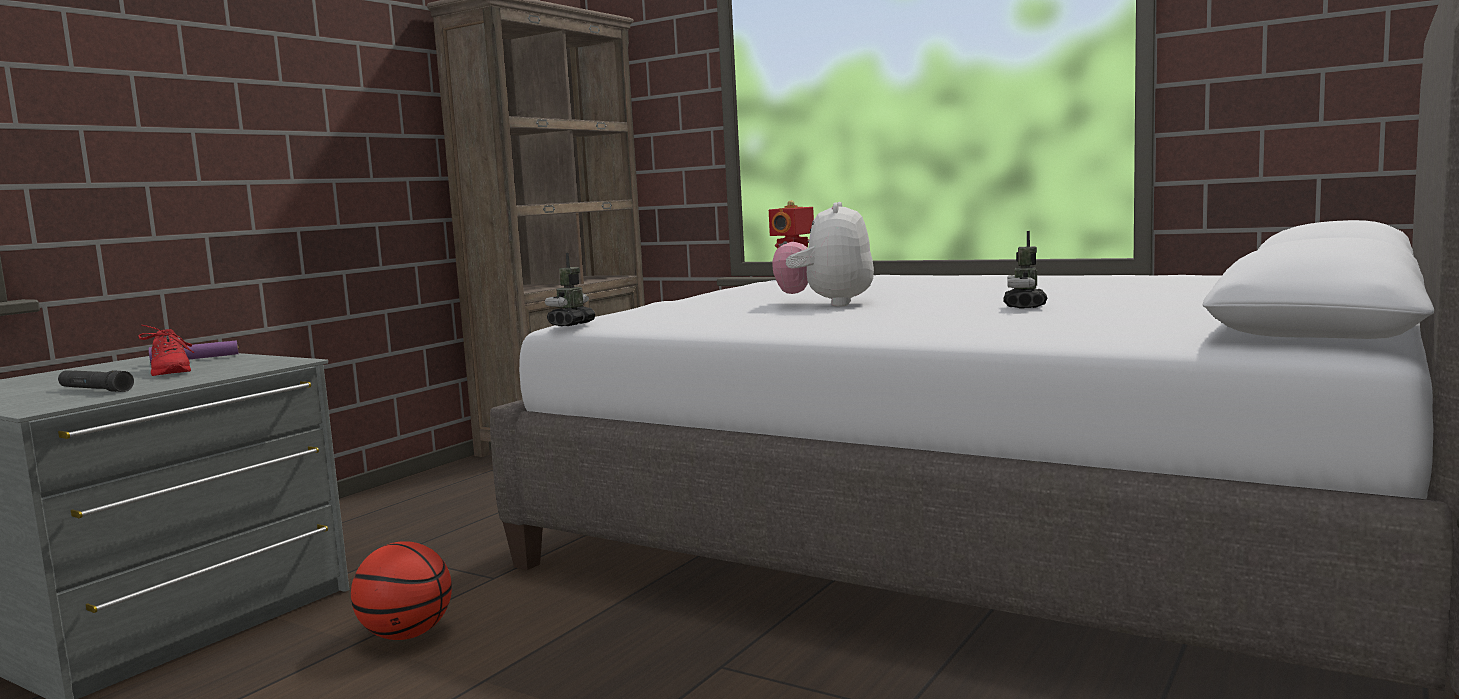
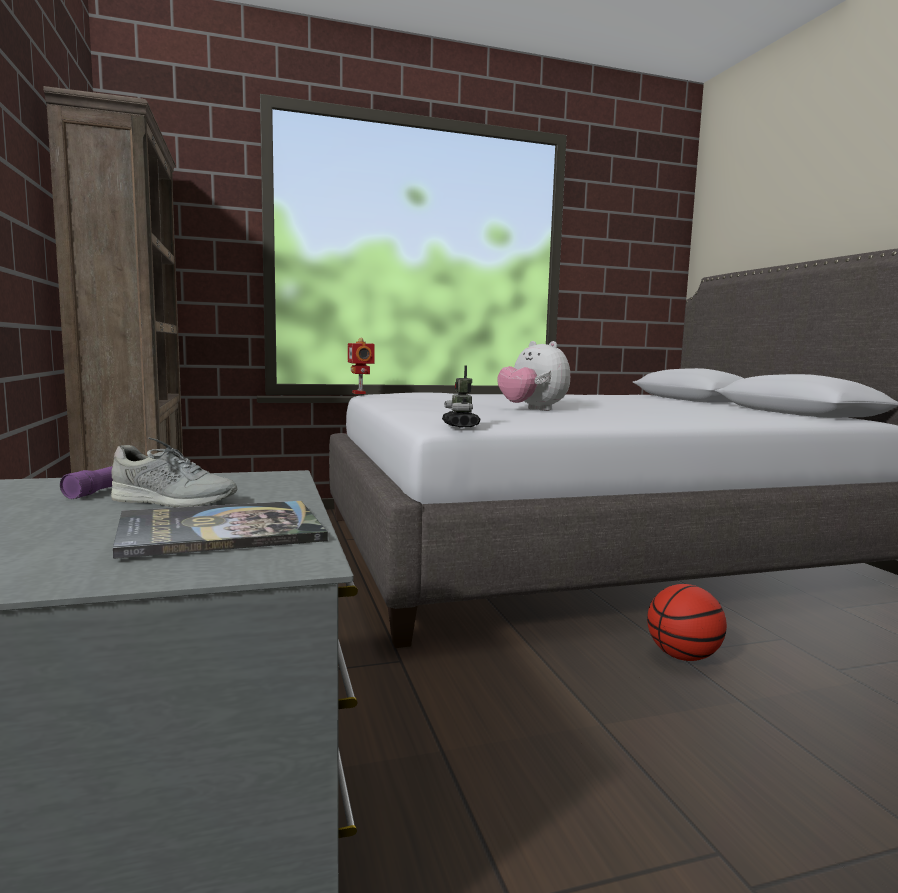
camera: 50 degrees left, 0 degrees up
(95, 390) = (221, 531): black flashlight -> book
(170, 371) = (174, 500): red shoe -> grey shoe
(406, 635) = (463, 726): basketball -> basketball (683, 656)
(1025, 306) = (649, 409): toy robot -> none

